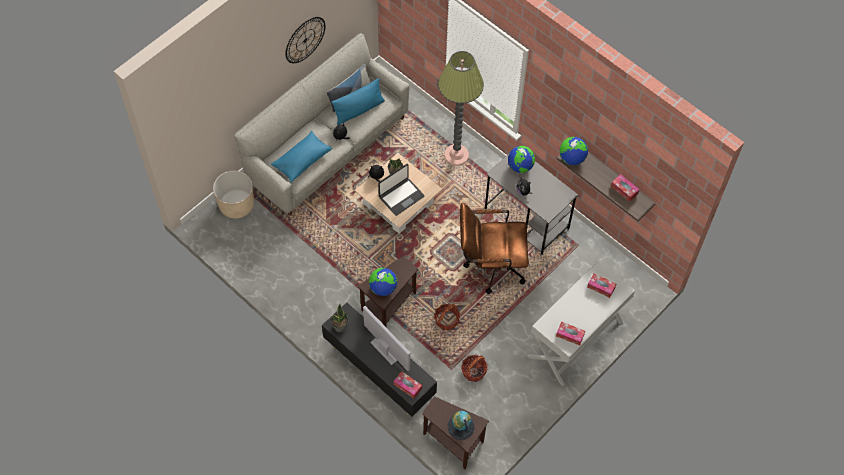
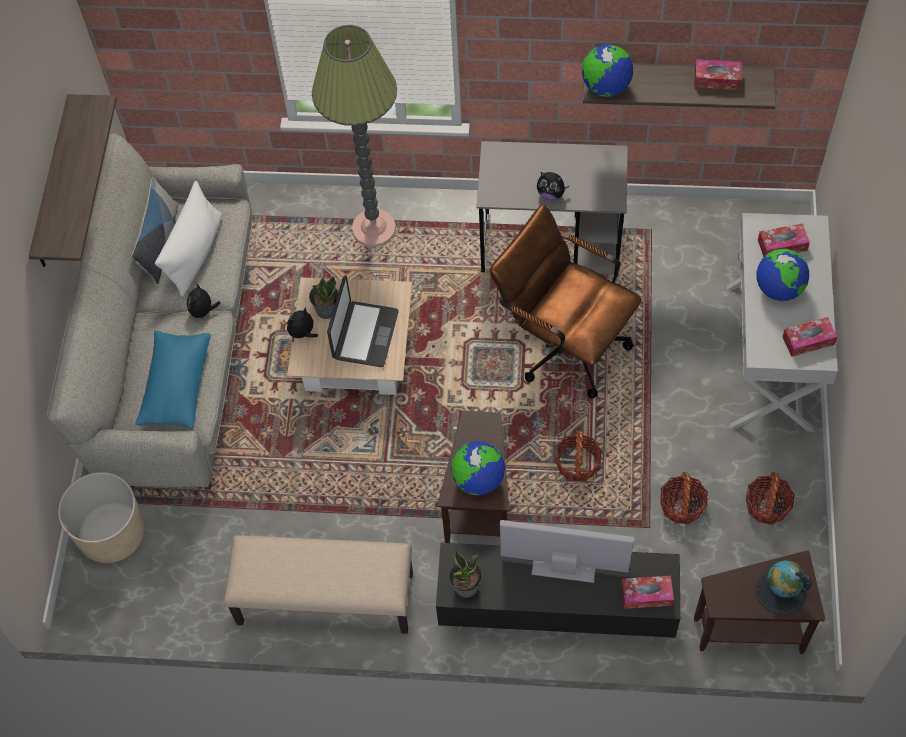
camera: 35 degrees left, 0 degrees up
(294, 295) = (324, 600): none -> beige bench
(305, 40) = (53, 185): wall clock -> shelf
(359, 110) = (195, 253): blue pillow -> white pillow
(490, 265) = (563, 343): brown office chair -> brown office chair turned 75 degrees clockwise
(510, 400) = (767, 506): none -> basket
(520, 166) = (513, 164): globe -> globe (779, 288)

